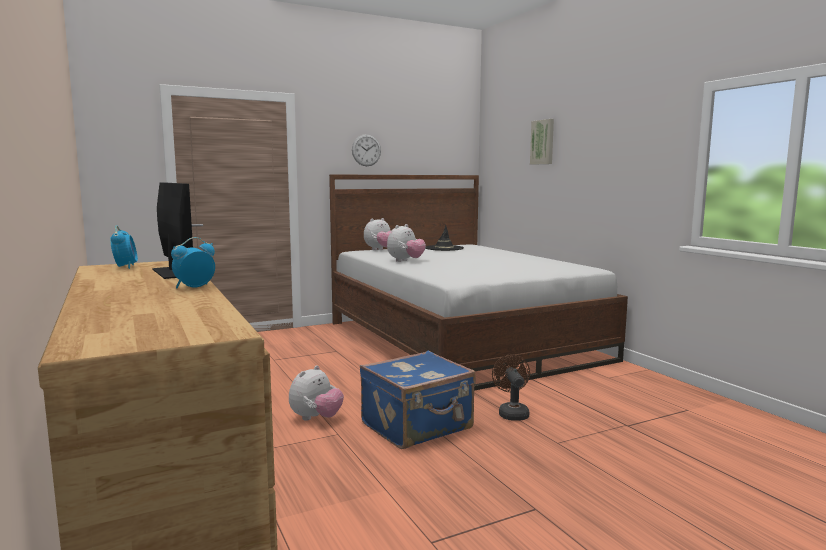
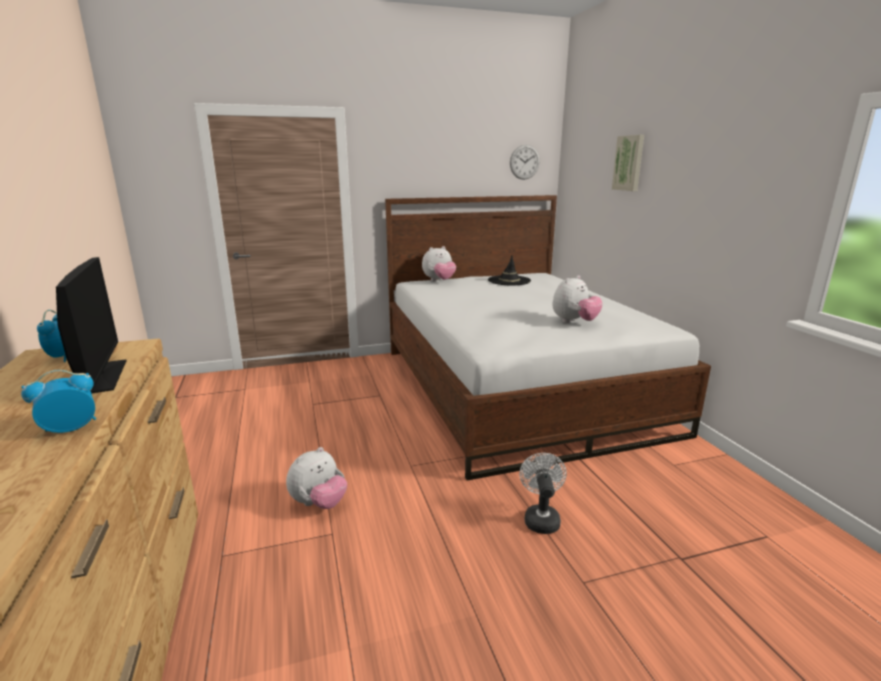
camera: 10 degrees right, 10 degrees up
(366, 150) = (427, 170): wall clock -> wall clock (524, 162)
(405, 261) = (455, 304): plush toy -> plush toy (574, 322)
(418, 427) = (424, 531): blue suitcase -> none
(512, 413) = (540, 518): brown fan -> white fan

